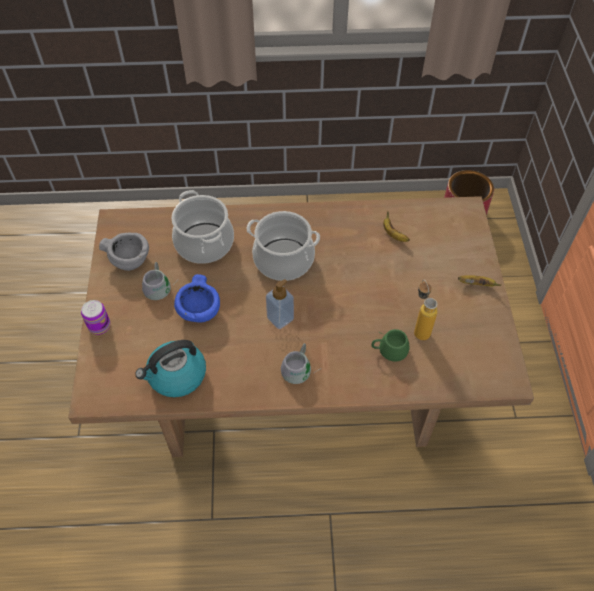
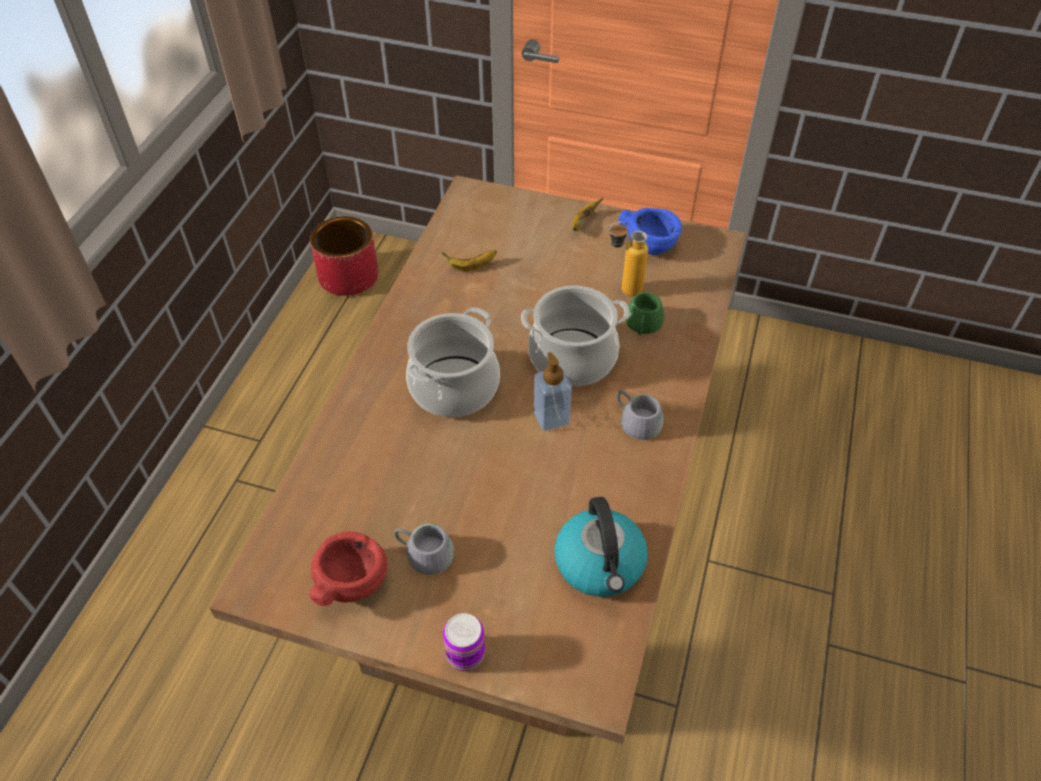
camera: 70 degrees left, 5 degrees down
(130, 260) = (351, 580): grey bowl -> red bowl
(200, 311) = (497, 507): blue bowl -> blue bowl (651, 244)
(204, 243) = (373, 471): cooking pot -> cooking pot (572, 357)

